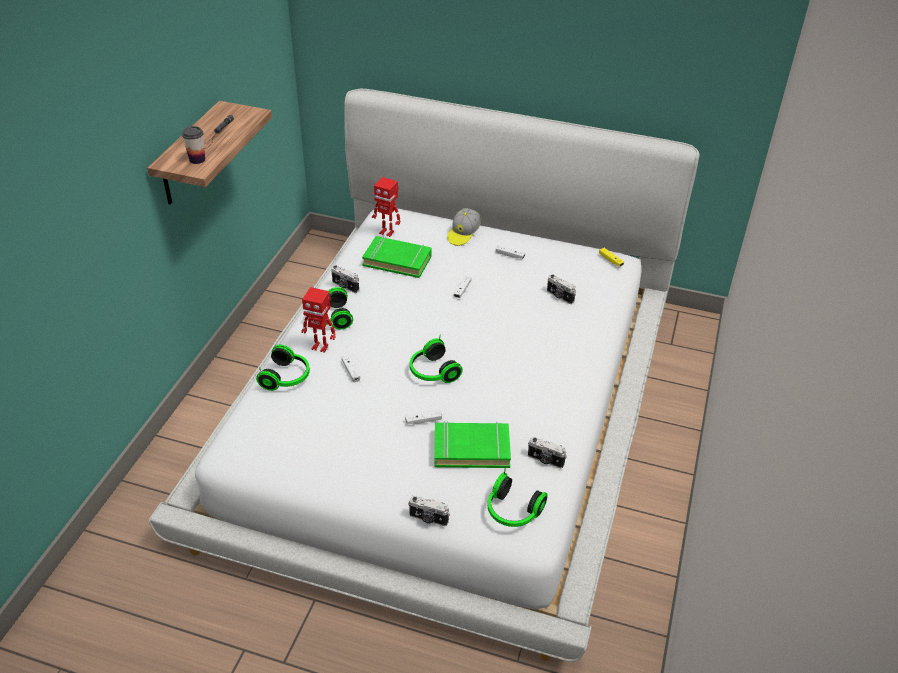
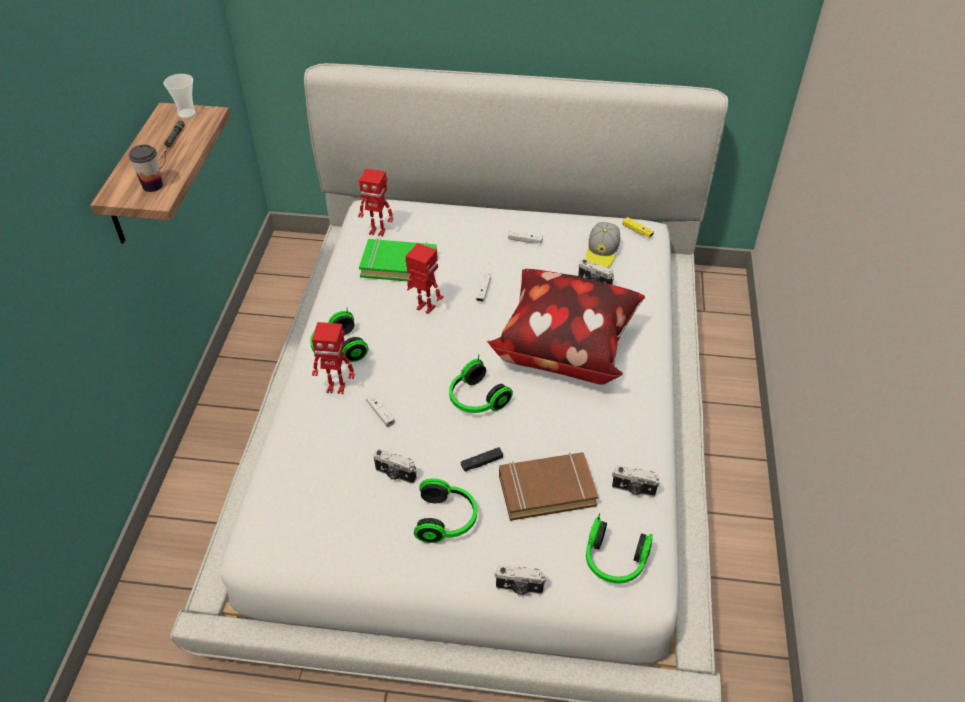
camera: 10 degrees left, 5 degrees up
(238, 111) = (187, 114): none -> cup
(287, 378) = (306, 434): headphones -> headphones (447, 519)
(345, 286) = (346, 306): camera -> camera (395, 474)
(409, 297) = (425, 308): none -> toy robot
(423, 420) = (482, 463): white game controller -> black game controller
(463, 234) = (465, 221): cap -> cap (601, 253)
(471, 449) = (546, 489): green book -> brown book
(519, 343) = (564, 347): none -> pillow

